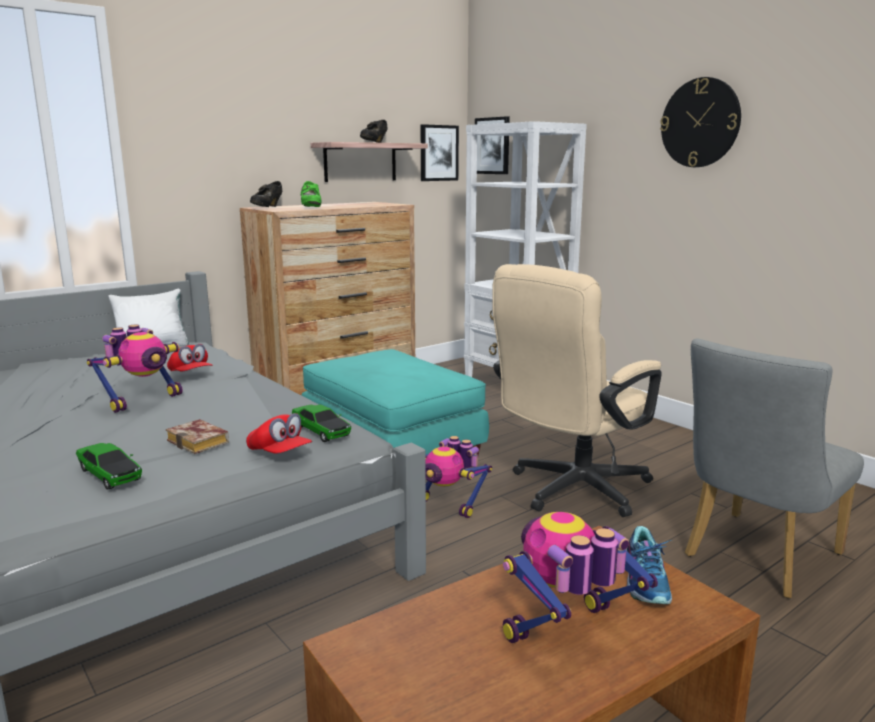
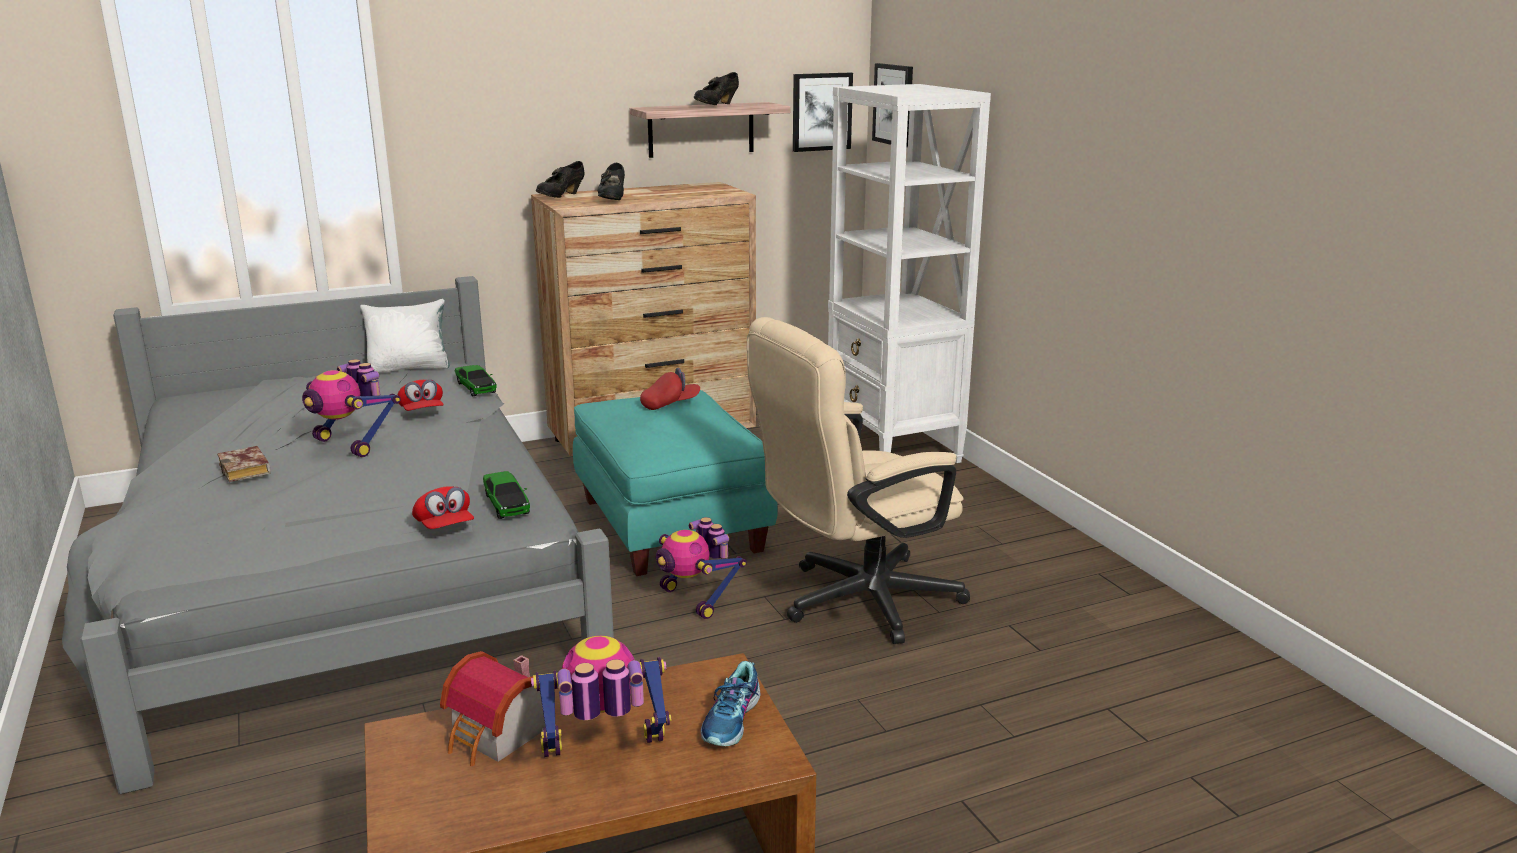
camera: 15 degrees right, 5 degrees up
(109, 474) = (269, 532): toy car -> toy car (476, 387)
(143, 400) = (352, 444): toy robot -> toy robot turned 75 degrees clockwise
(201, 442) = (376, 504): book -> book (247, 470)
(311, 207) = (613, 199): green shoe -> black shoe
(385, 358) = (670, 404): none -> red cap
(449, 631) = (497, 736): none -> toy house
(700, 123) = (1112, 113): wall clock -> none
(755, 558) = (1017, 719): grey chair -> none

